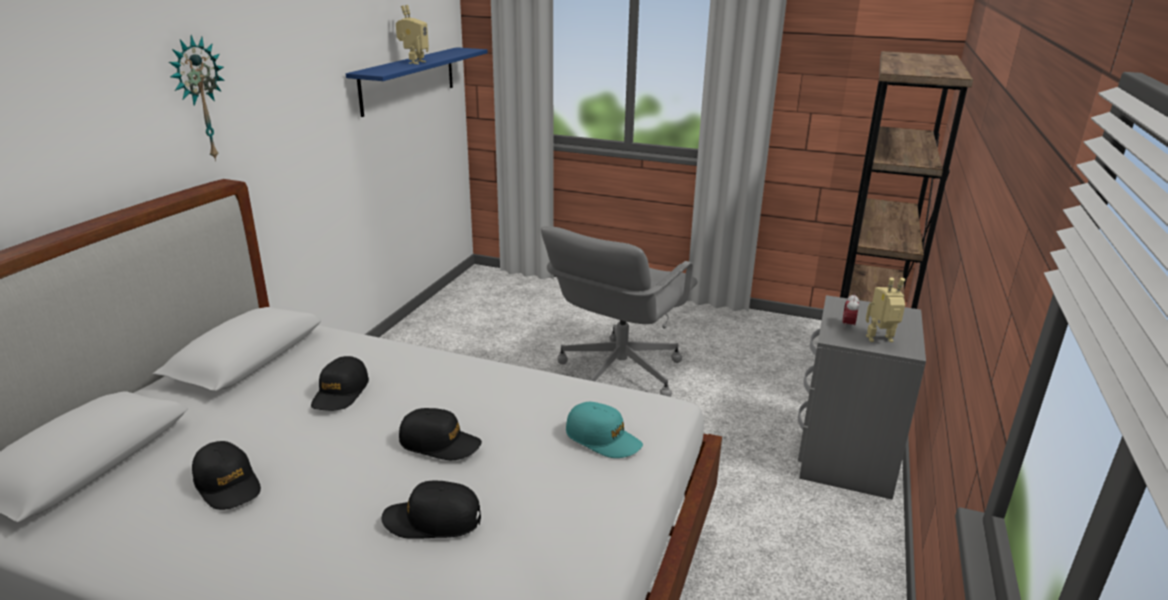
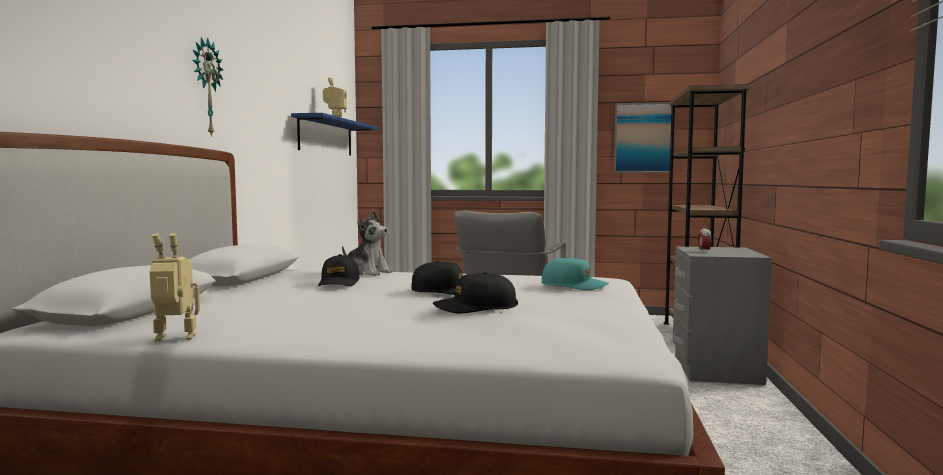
camera: 10 degrees left, 20 degrees down
(228, 484) = (276, 310): black cap -> none
(393, 353) = (367, 272): none -> plush toy
(844, 90) = (643, 138): none -> picture
(881, 341) = (733, 254): toy robot -> toy robot (174, 339)

